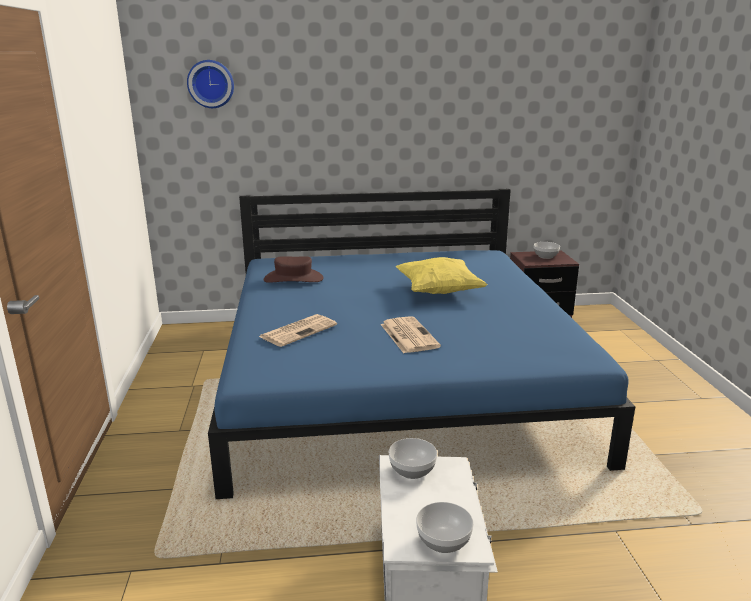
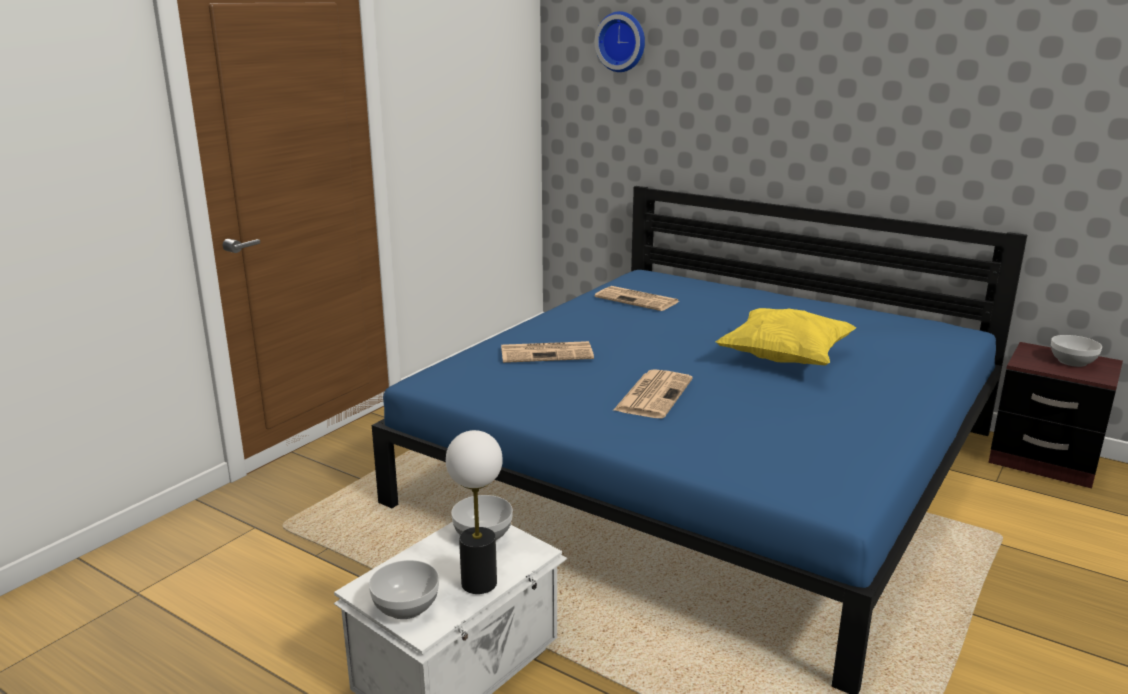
camera: 40 degrees right, 0 degrees up
(293, 279) = (638, 300): brown hat -> newspaper
(458, 501) = (478, 583): none -> table lamp

